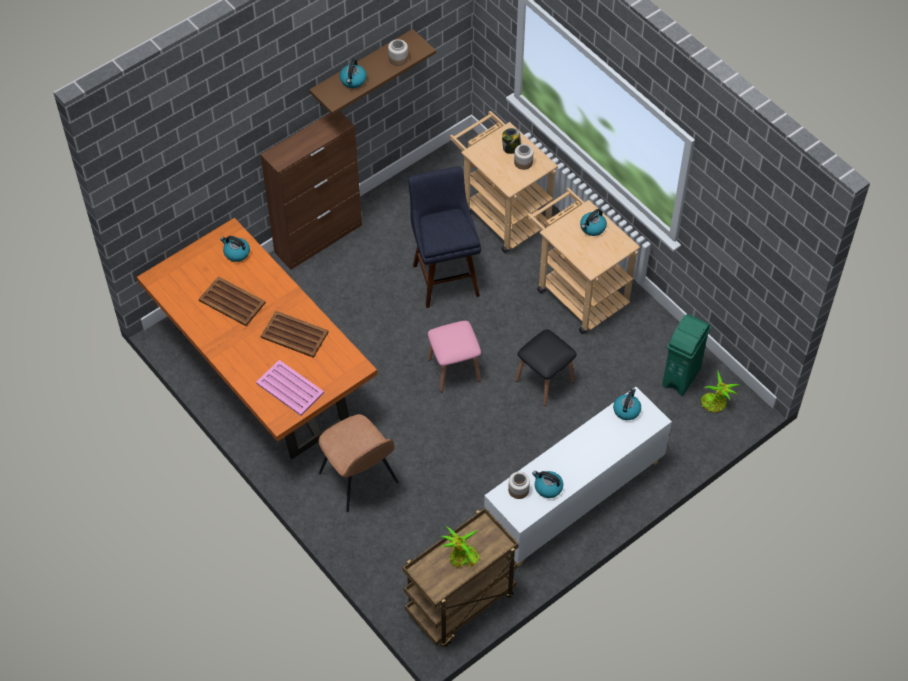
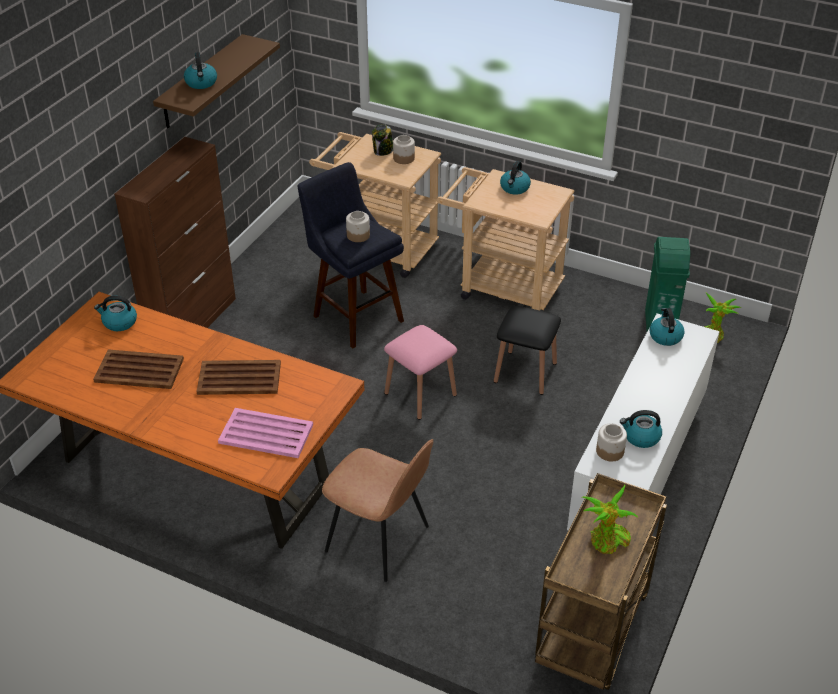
camera: 25 degrees left, 15 degrees down
(398, 59) = (242, 57): jar -> jar (358, 235)

